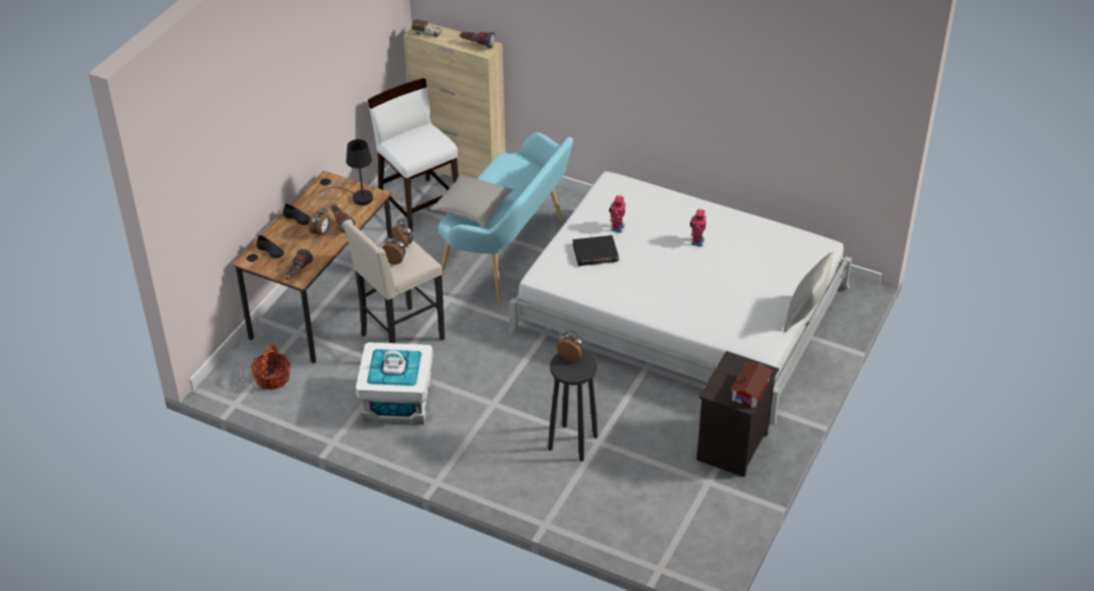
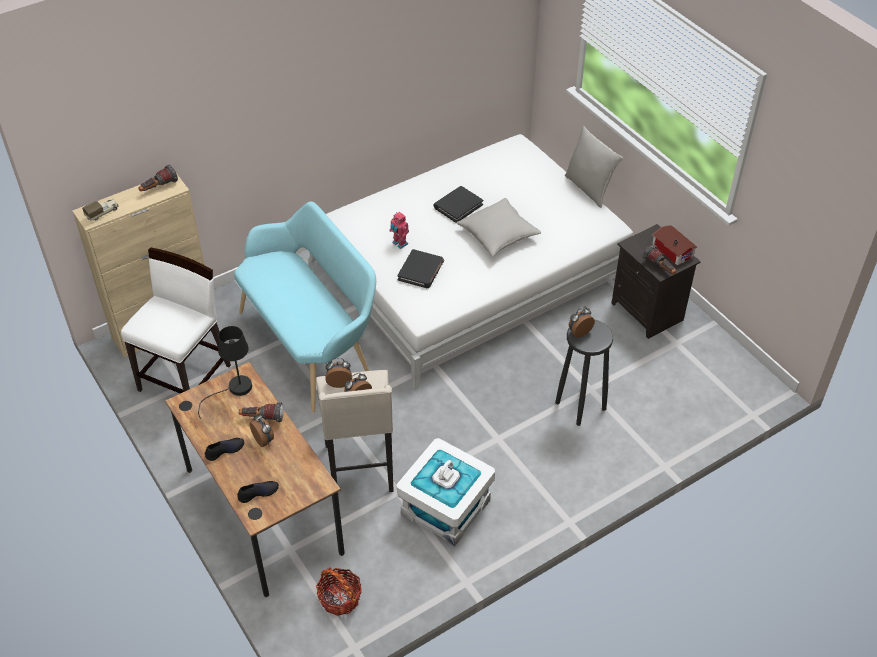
camera: 60 degrees left, 5 degrees up
(297, 273) = (311, 483): flashlight -> flashlight (660, 267)
(419, 204) = (186, 377): white chair -> white chair turned 120 degrees clockwise
(472, 208) = (300, 321): grey pillow -> grey pillow (498, 235)
(696, 241) = (458, 206): toy robot -> black book

